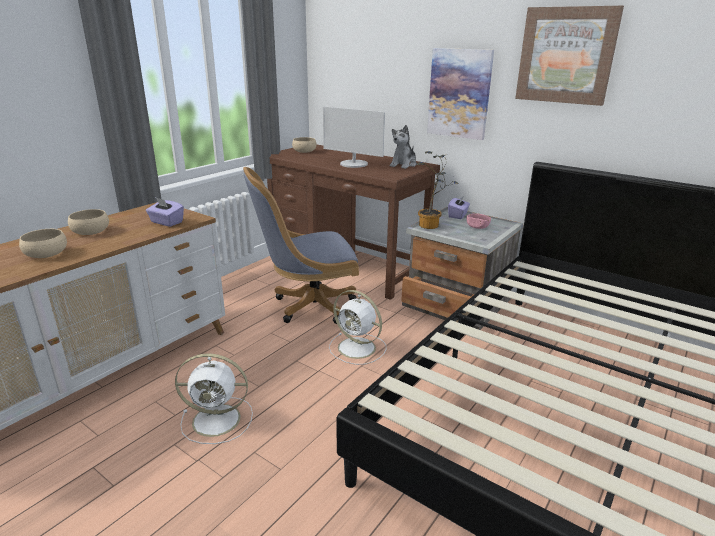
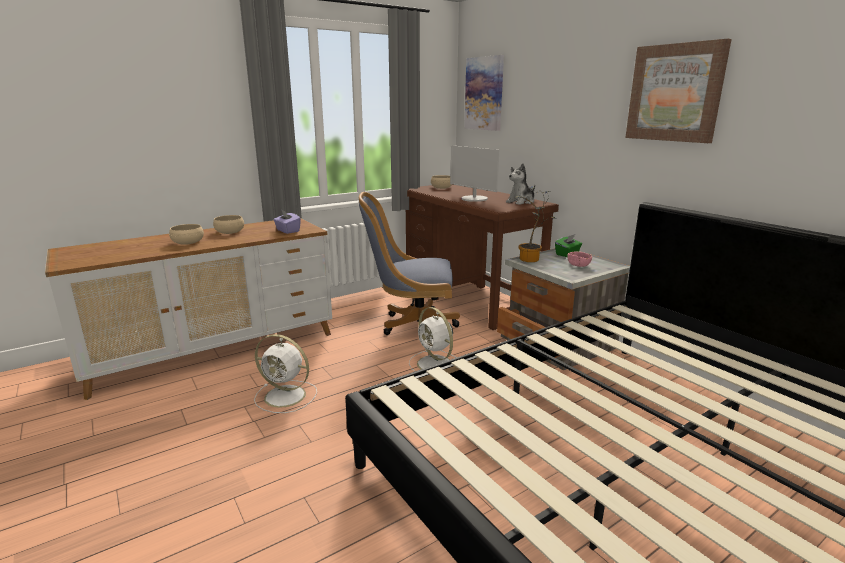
camera: 20 degrees right, 5 degrees down
(458, 215) = (567, 254): purple tissue box -> green tissue box
(459, 93) = (577, 134): picture -> picture (484, 94)

